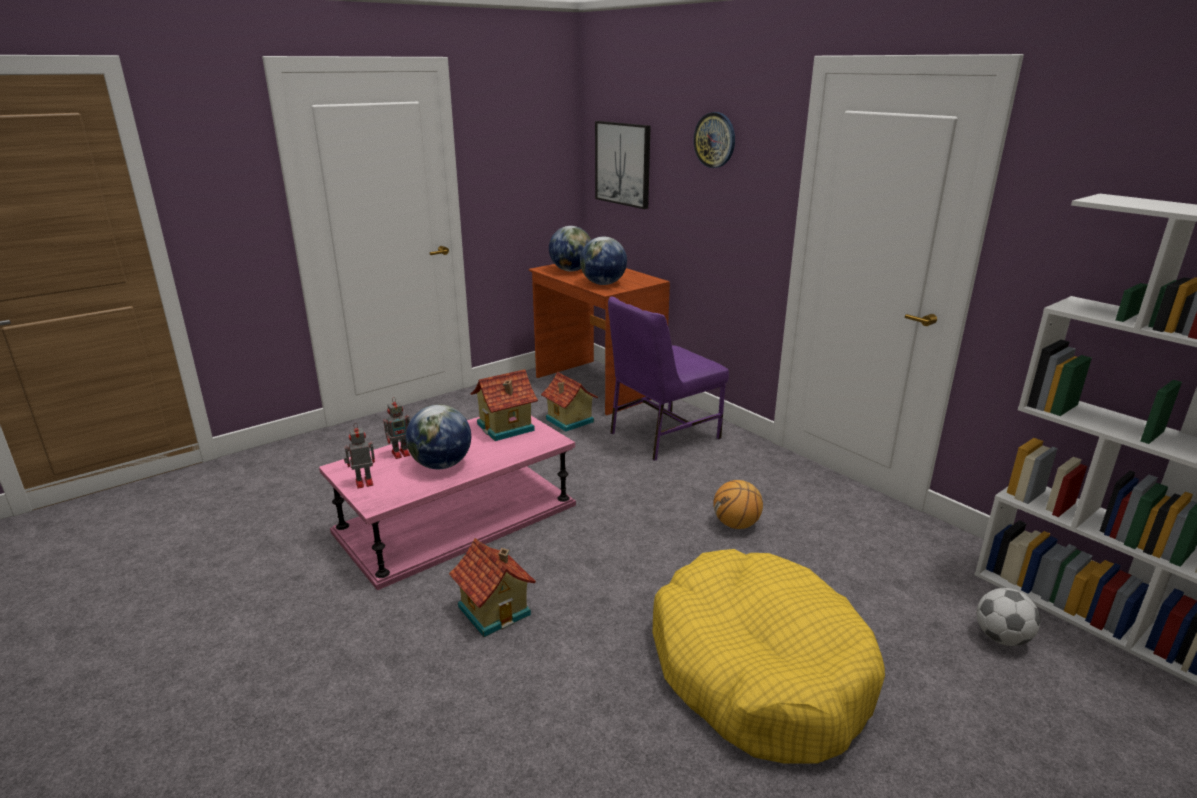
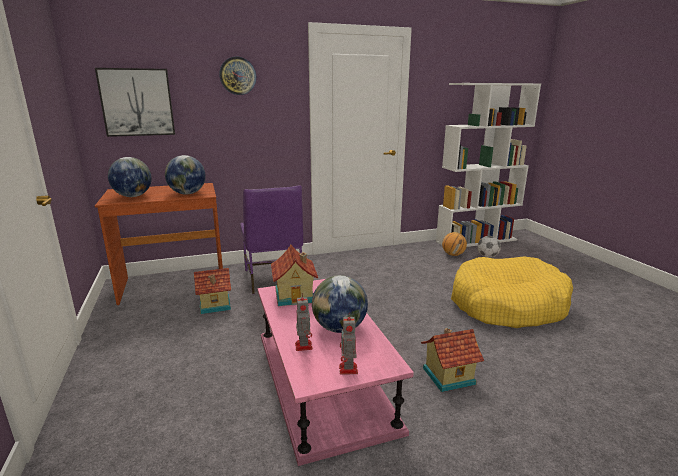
camera: 70 degrees left, 5 degrees down
(736, 524) = (388, 282): basketball -> basketball (453, 255)

